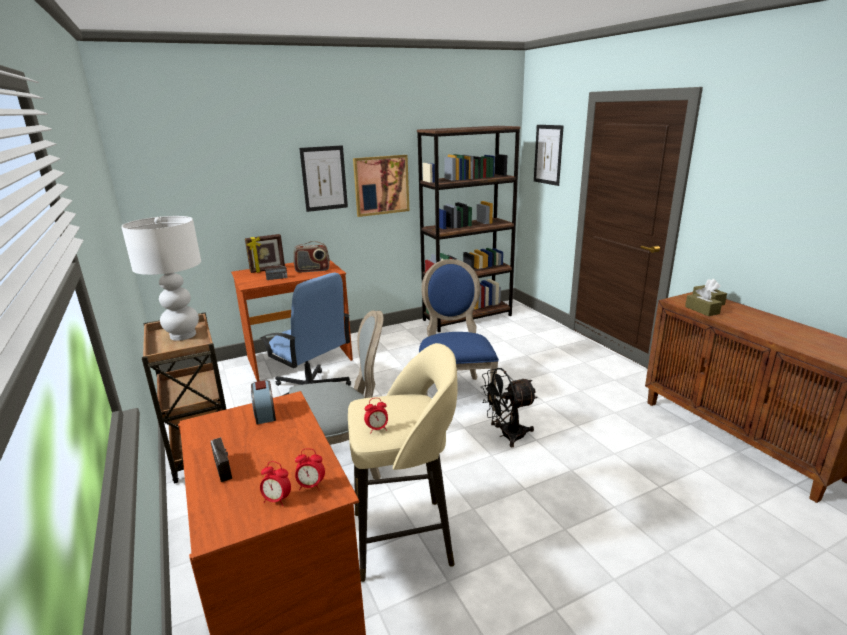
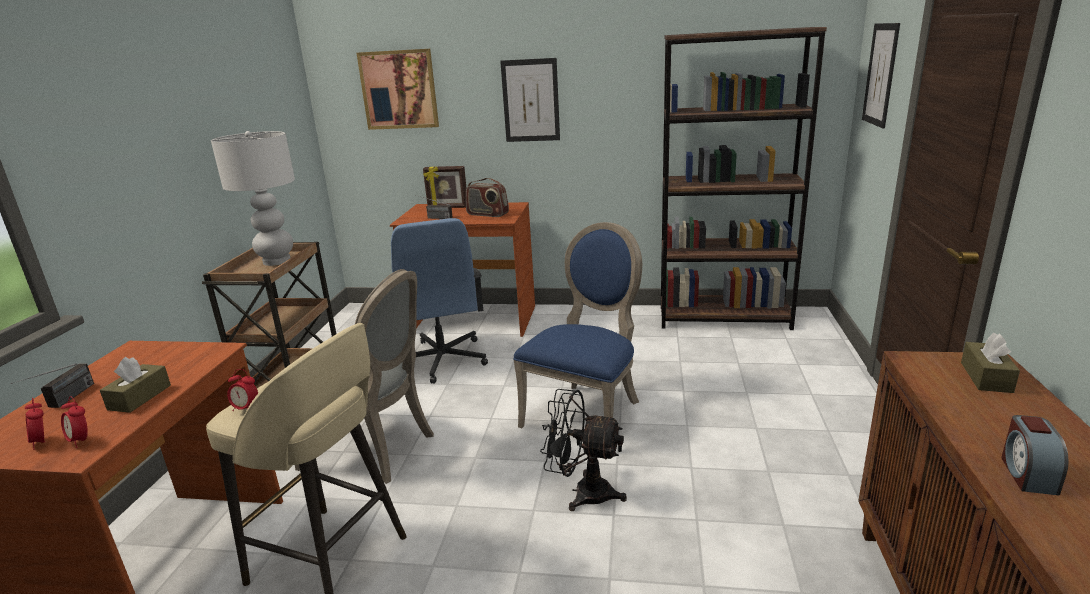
camera: 35 degrees right, 0 degrees up
(265, 413) = (183, 355): alarm clock -> alarm clock (1027, 474)
(381, 185) = (609, 113): picture -> picture (399, 89)
(702, 310) = (940, 390): brown tissue box -> brown tissue box (140, 397)

